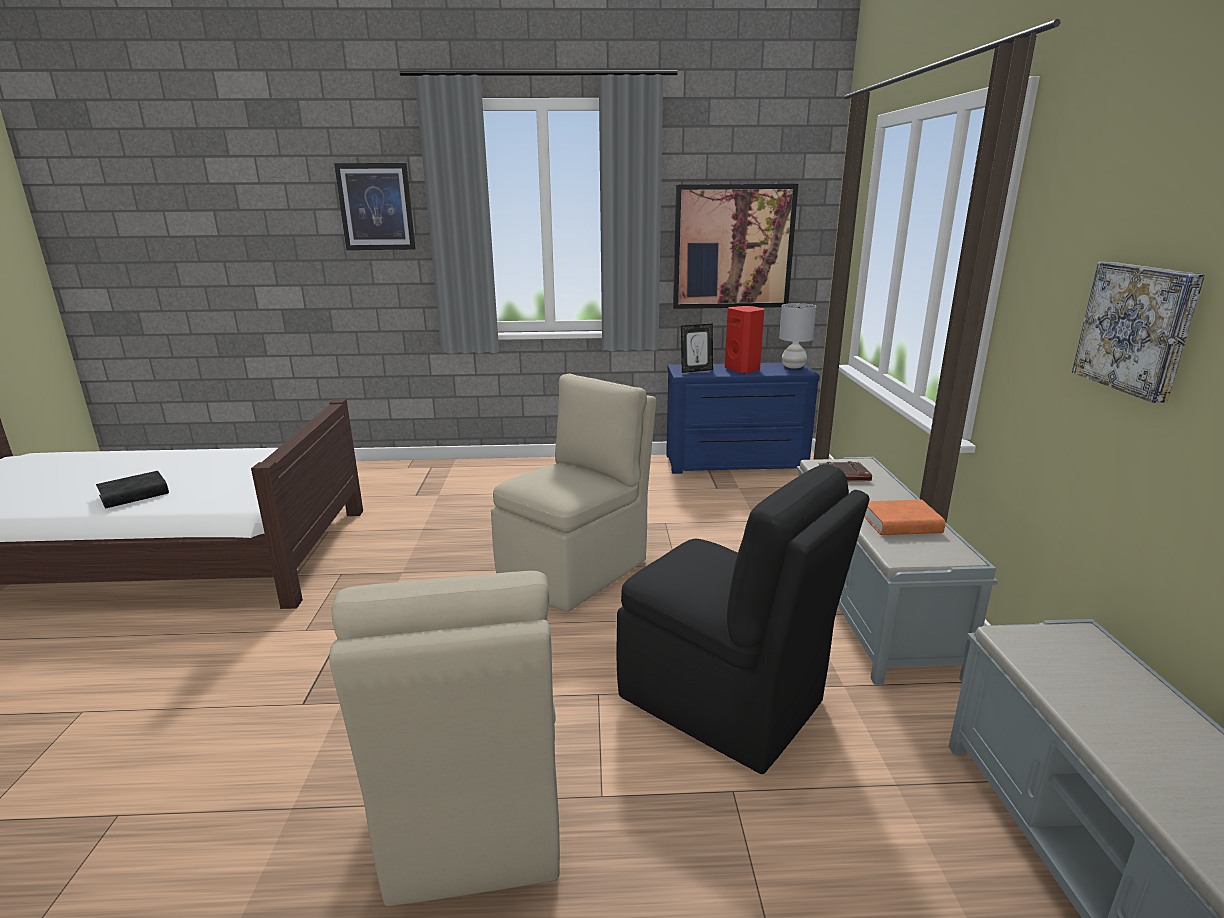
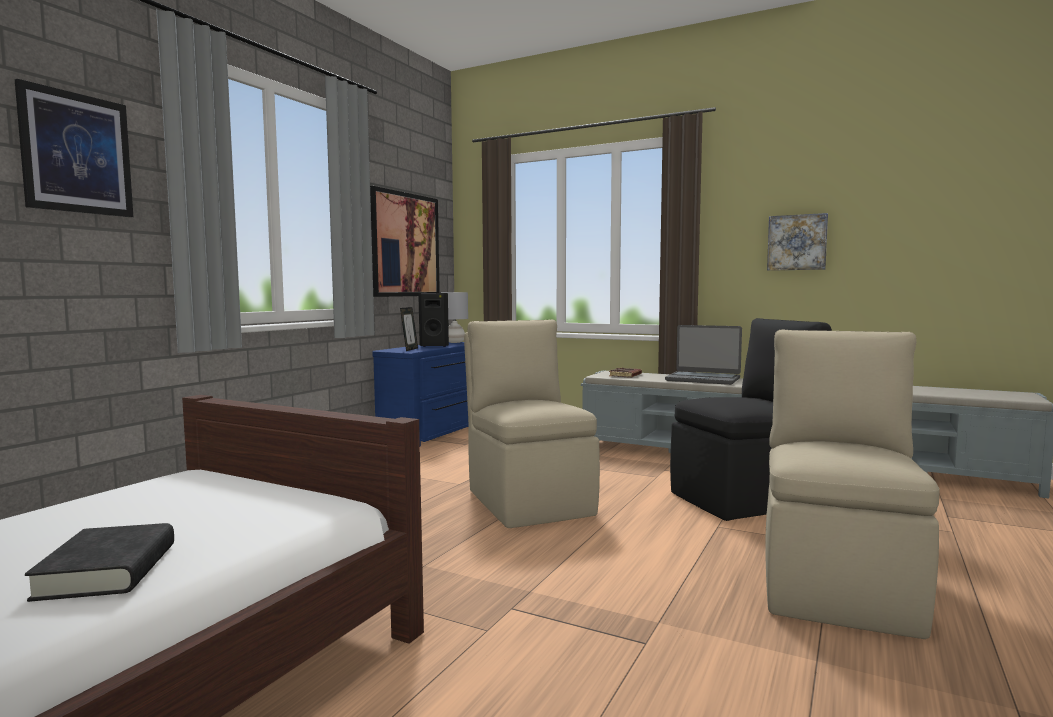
camera: 60 degrees left, 15 degrees down
(474, 810) = (837, 584): beige chair -> beige chair turned 90 degrees counterclockwise
(743, 370) = (435, 346): red speaker -> black speaker
(901, 524) = (703, 379): orange book -> laptop

